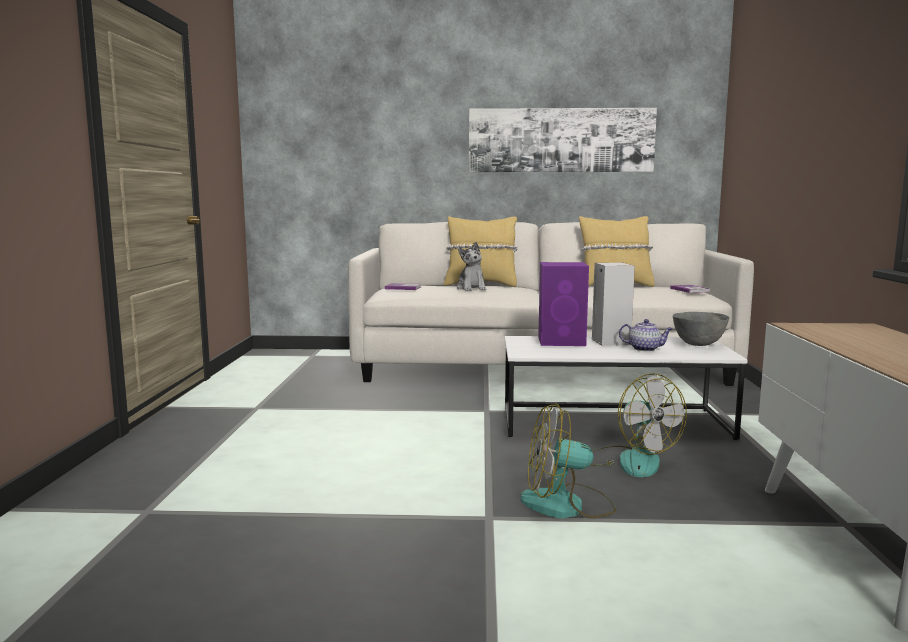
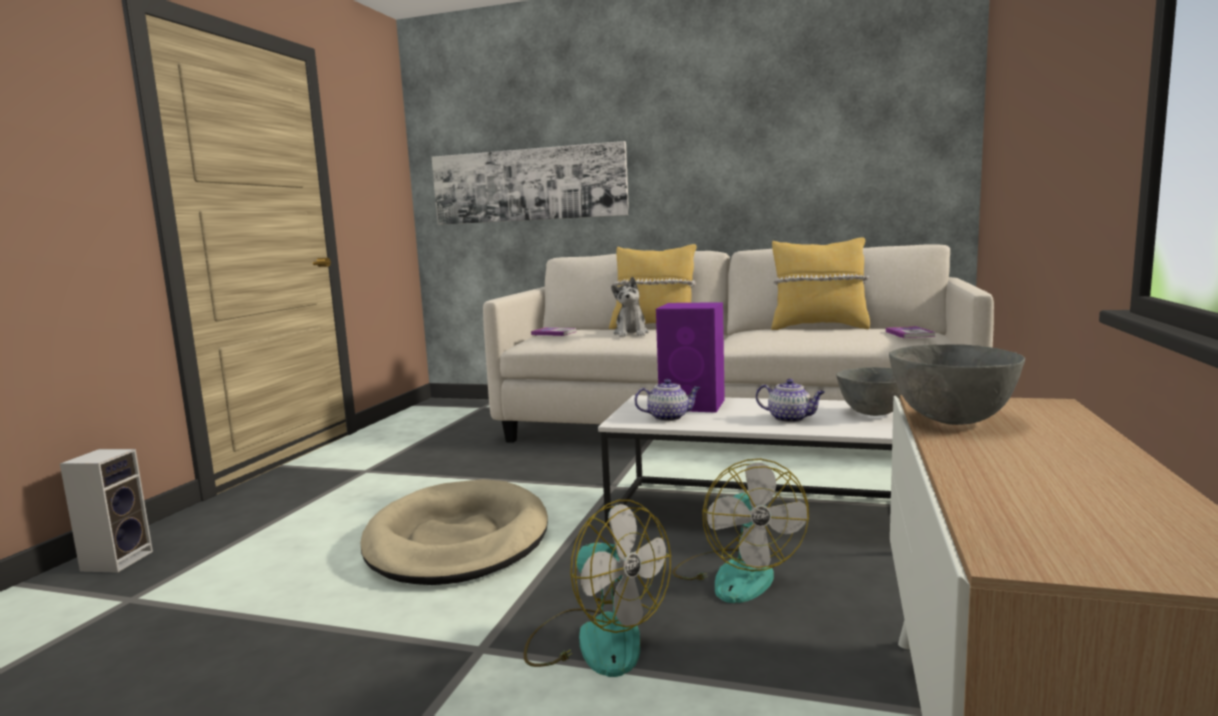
camera: 15 degrees right, 0 degrees up
(396, 452) = (457, 540): none -> beige dog bed
(555, 350) = (669, 417): none -> teapot
(561, 140) = (761, 147): picture -> picture (528, 185)
(567, 505) = (595, 639): fan -> fan turned 150 degrees counterclockwise
(609, 341) = (755, 406): speaker -> speaker (118, 560)
(824, 334) = (953, 420): none -> grey bowl

